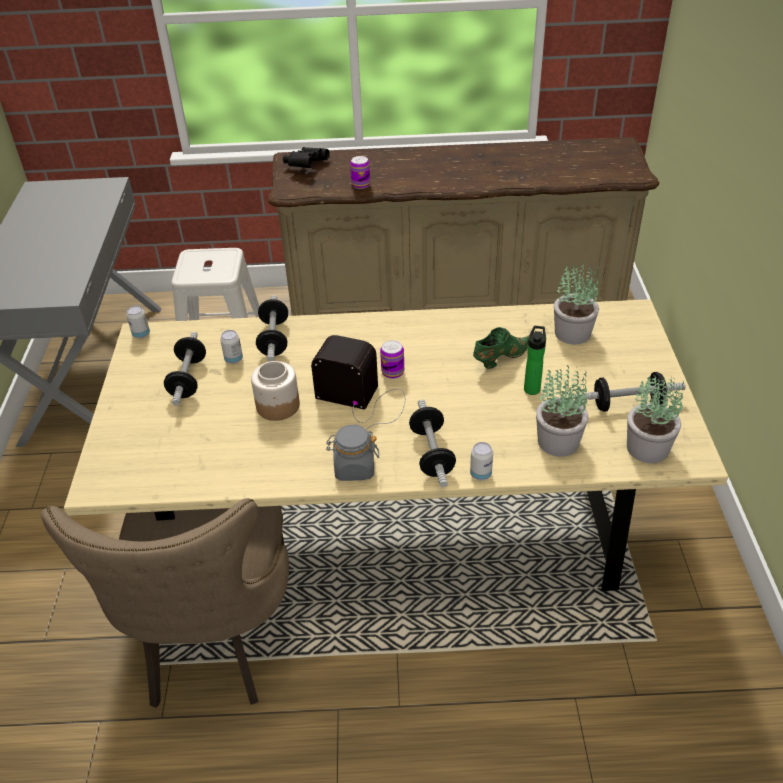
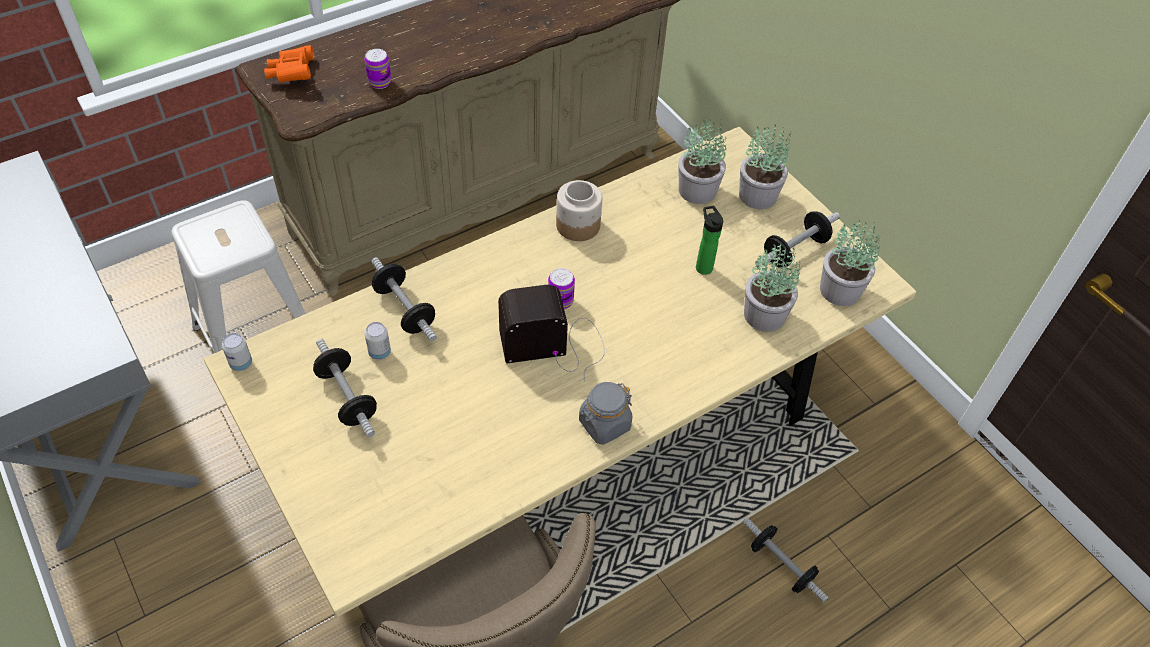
camera: 35 degrees left, 10 degrees up
(277, 406) = (473, 388): jar -> jar (577, 225)
(306, 166) = (292, 74): black binoculars -> orange binoculars
(432, 453) = (664, 376): dumbbell -> dumbbell (781, 566)
(480, 474) = (722, 378): can -> none
(499, 358) = (651, 245): green shoe -> none
(626, 353) = (758, 195): none -> potted plant

